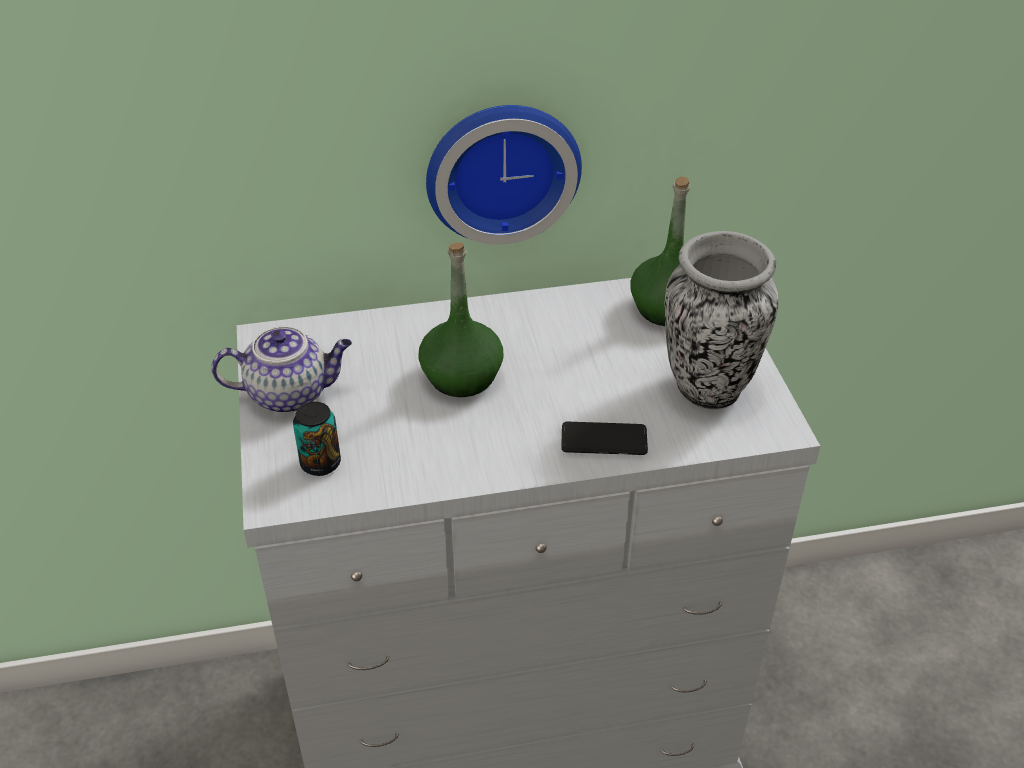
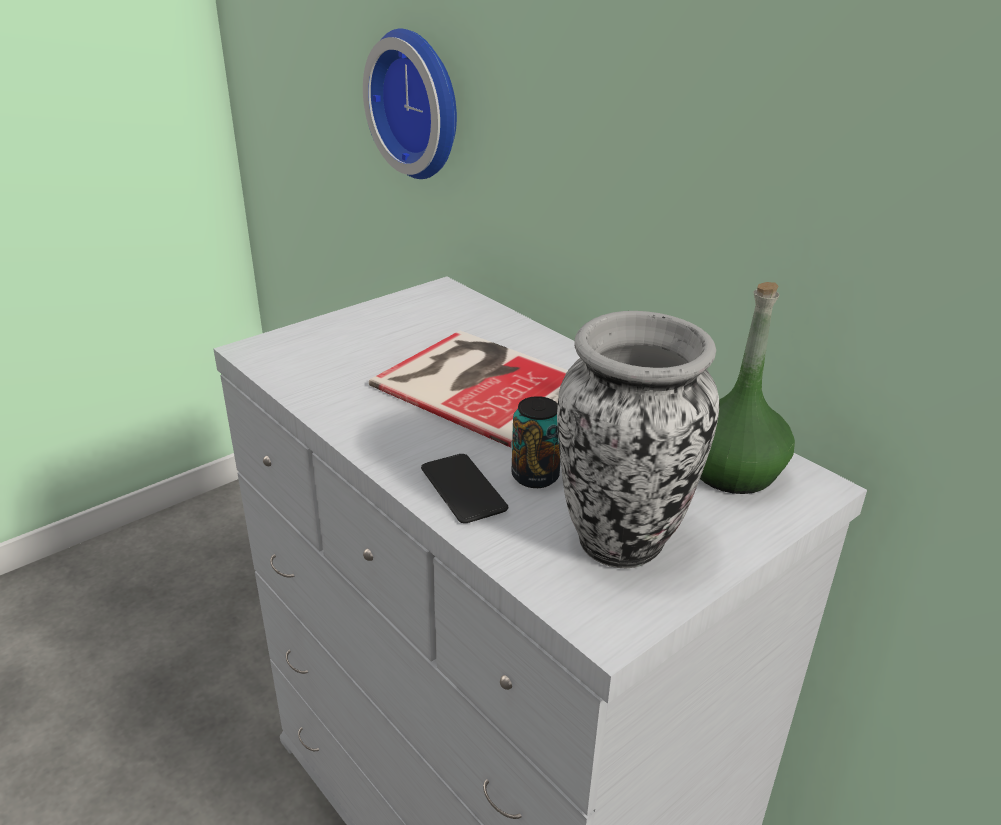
camera: 60 degrees right, 10 degrees down
(290, 394) = (384, 318): teapot -> none
(320, 463) = (310, 354): can -> can (535, 476)
(461, 377) = (481, 382): green bottle -> book
(501, 169) = (666, 223): wall clock -> wall clock (420, 104)

